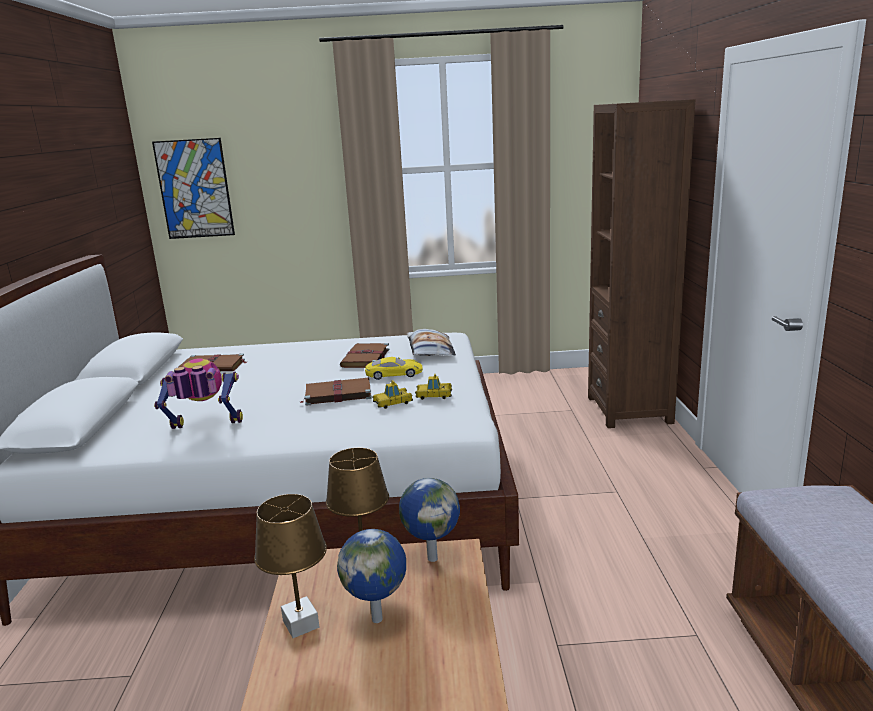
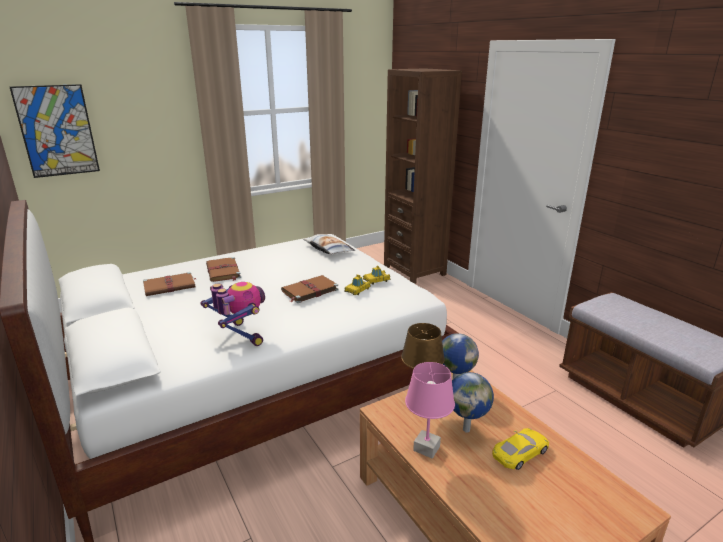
camera: 30 degrees left, 5 degrees up
(205, 429) = (239, 336): toy robot -> toy robot turned 90 degrees clockwise
(301, 624) = (427, 448): brown table lamp -> pink table lamp
(365, 358) = (290, 262): brown book -> brown book (223, 271)
(394, 374) = (327, 270): yellow toy car -> yellow toy car (520, 452)

